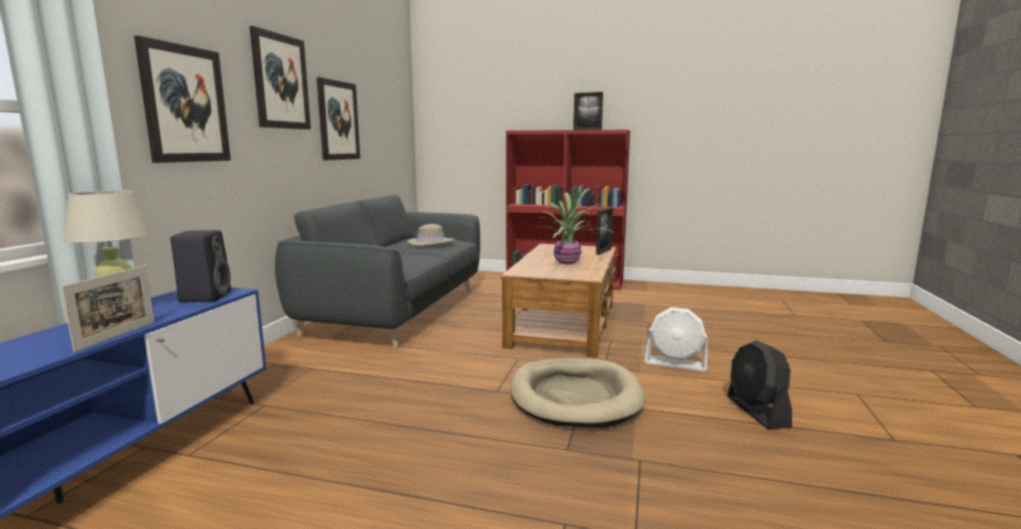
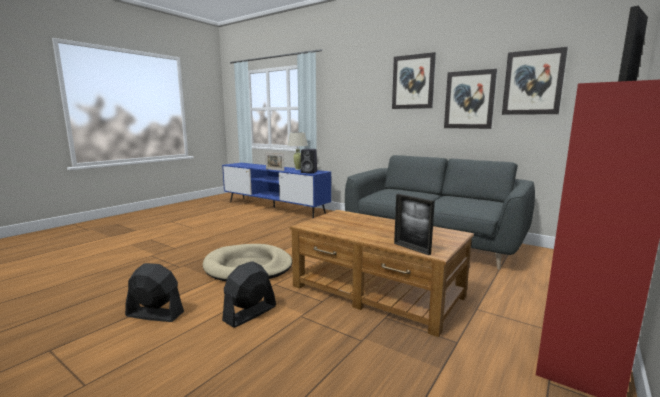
camera: 110 degrees right, 0 degrees up
(185, 104) = (354, 101): picture -> picture (533, 82)
(431, 242) = (462, 202): beige hat -> none
(568, 262) = (363, 228): potted plant -> none
(675, 364) = (250, 313): white fan -> black fan

